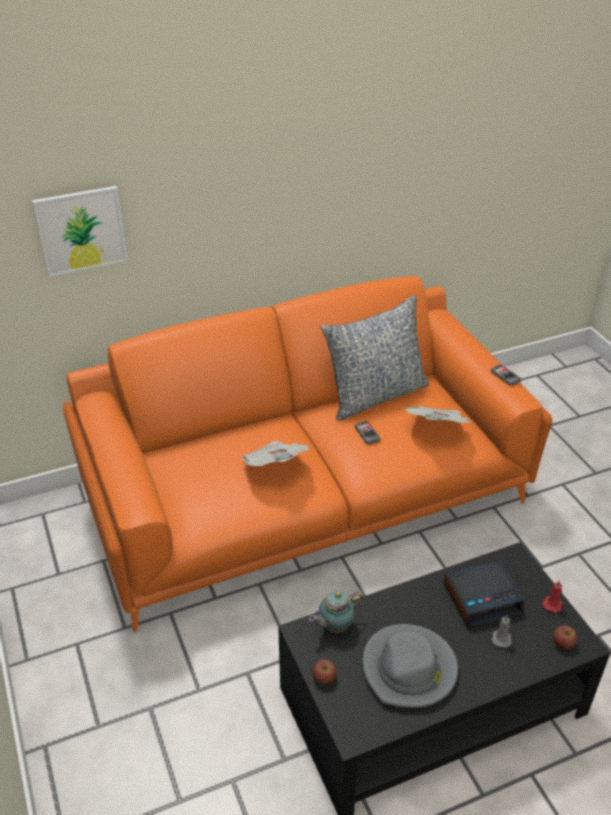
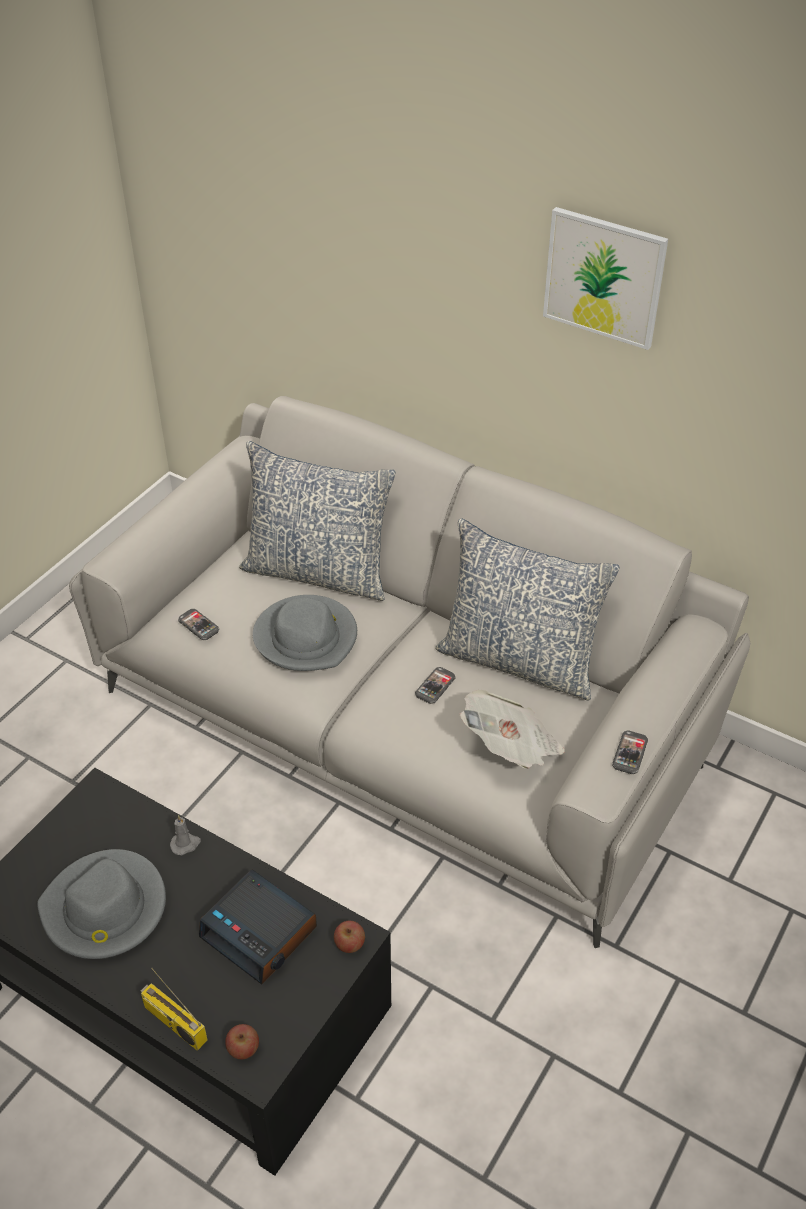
camera: 55 degrees right, 5 degrees up
(81, 230) = (289, 248): picture -> picture (604, 277)
(210, 511) = (198, 625): none -> phone
(220, 437) = (318, 572): none -> pillow
(275, 466) = (306, 637): newspaper -> grey hat
(306, 496) = (405, 721): orange sofa -> grey sofa
(324, 677) = (48, 839): apple -> apple (349, 943)
(334, 626) = (123, 814): teapot -> none
(501, 638) = (208, 978): grey candle -> grey candle (185, 844)
(525, 670) = (173, 1023): none -> radio
(552, 604) = (303, 1011): red candle -> none

